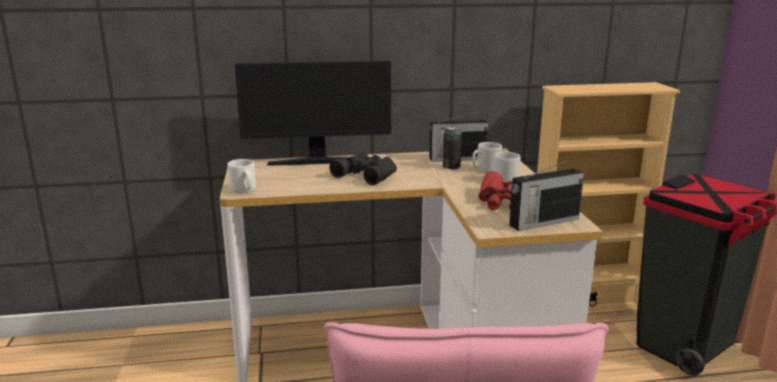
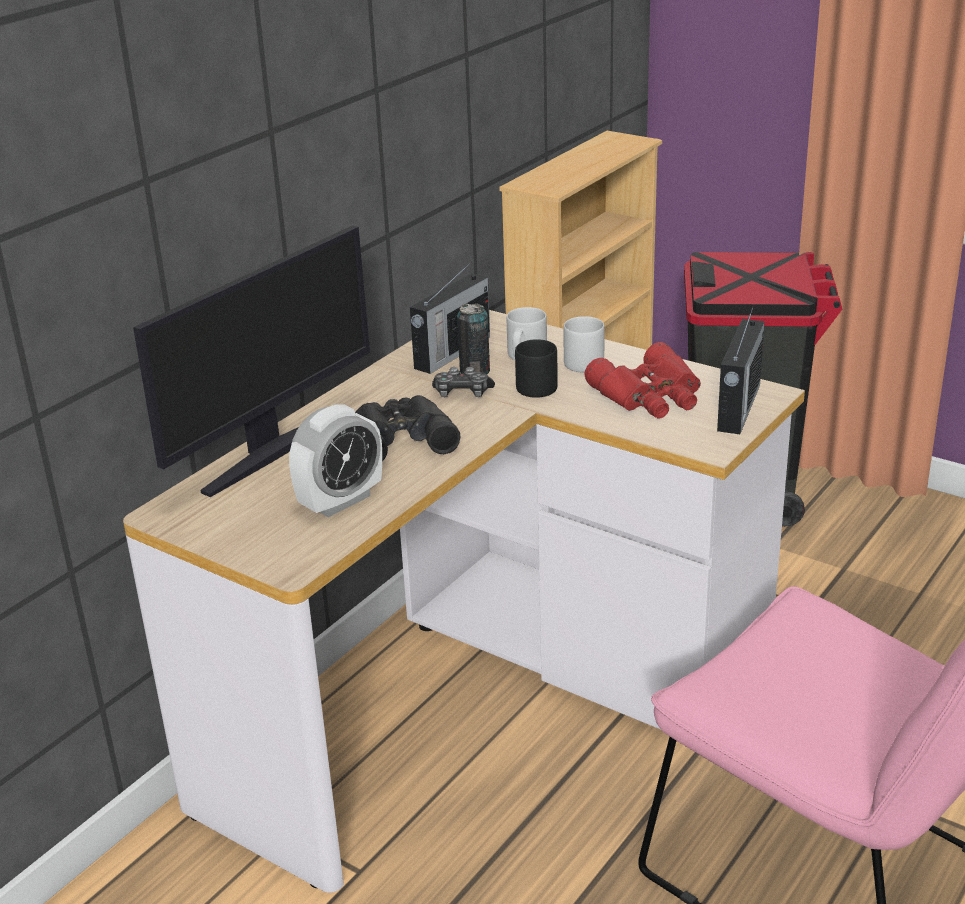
camera: 45 degrees left, 10 degrees up
(244, 190) = (291, 558): white mug -> none
(300, 183) = (340, 501): none -> alarm clock
(428, 171) = (462, 393): none -> game controller
(465, 180) = (538, 386): none -> black mug

